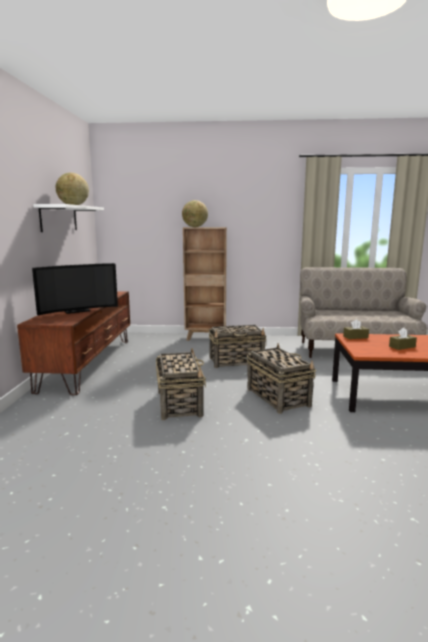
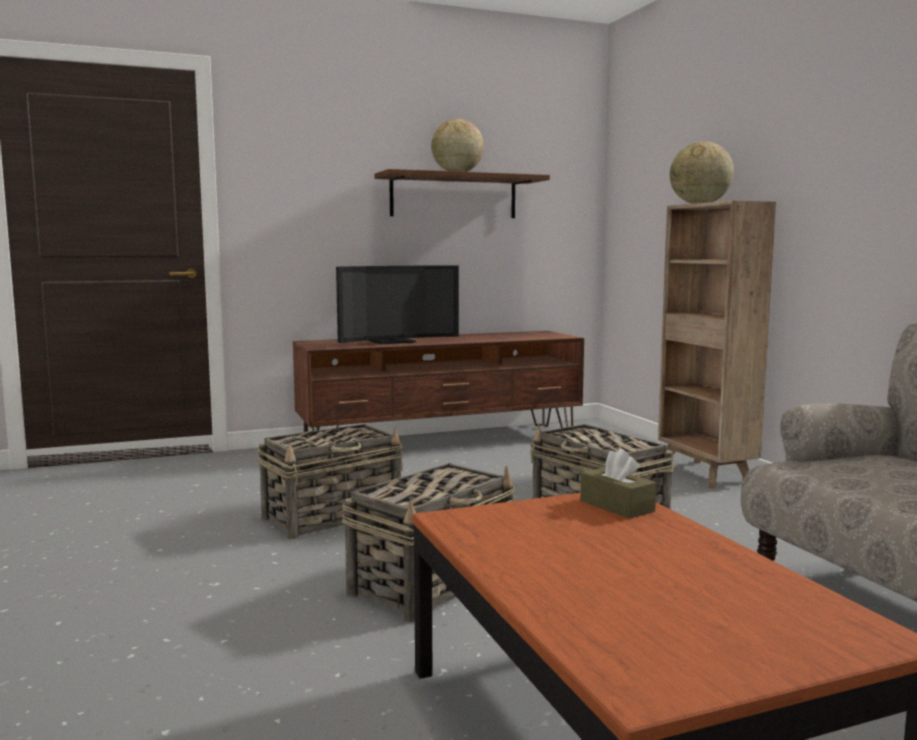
camera: 65 degrees right, 5 degrees down
(59, 218) = (453, 196): white shelf -> brown shelf
(76, 311) = (393, 342): television -> television turned 60 degrees counterclockwise
(402, 346) = (588, 559): brown tissue box -> none

